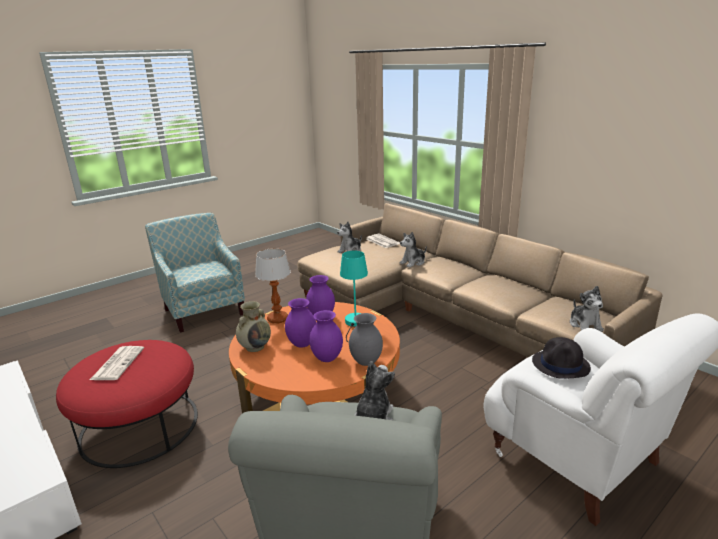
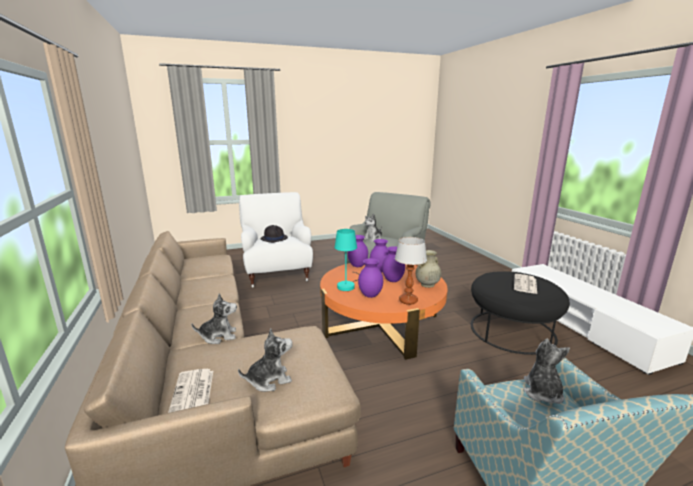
camera: 160 degrees left, 5 degrees down
(139, 426) = (512, 330): red ottoman -> black ottoman
(366, 362) = (357, 265): grey vase -> purple vase
(585, 325) = (213, 257): plush toy -> plush toy (542, 392)

